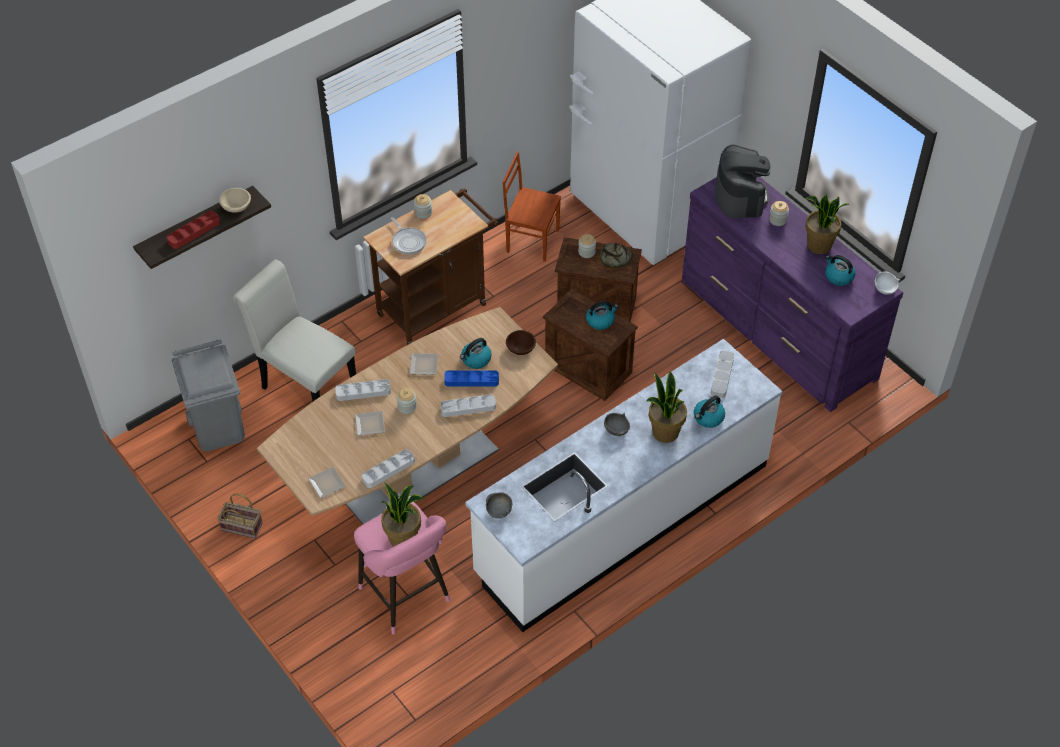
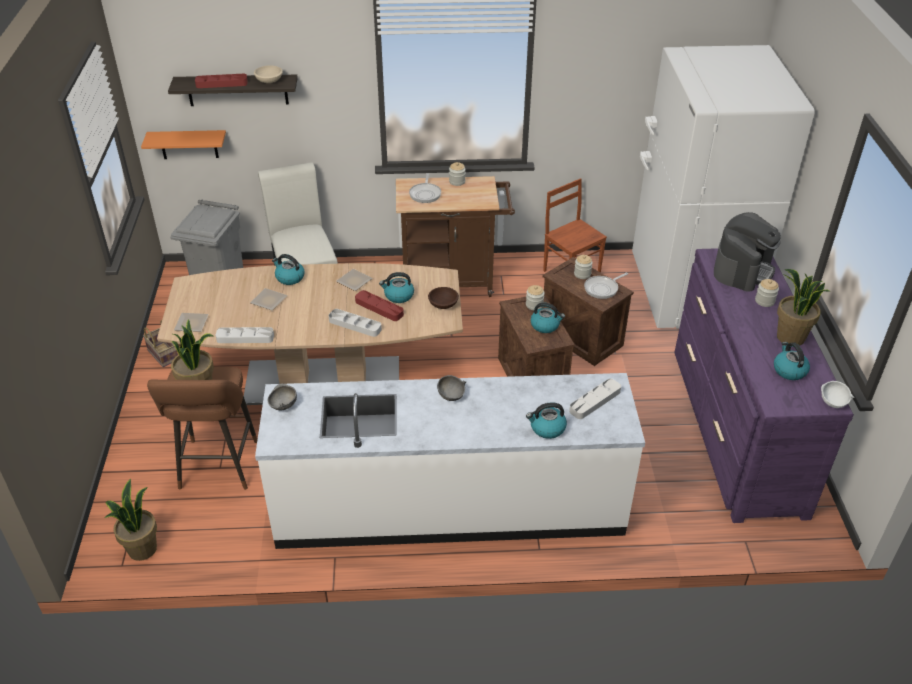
camera: 35 degrees right, 10 degrees down
(150, 302) = (188, 144): none -> orange shelf
(363, 392) = (289, 278): grey tray -> kettle
(407, 407) = (309, 302): jar -> jar (534, 305)
(407, 598) = (217, 468): pink stool -> brown stool
(471, 380) = (379, 308): blue tray -> red tray
(615, 259) = (602, 288): bread -> frying pan
(664, 432) = (493, 419): potted plant -> potted plant (142, 549)

